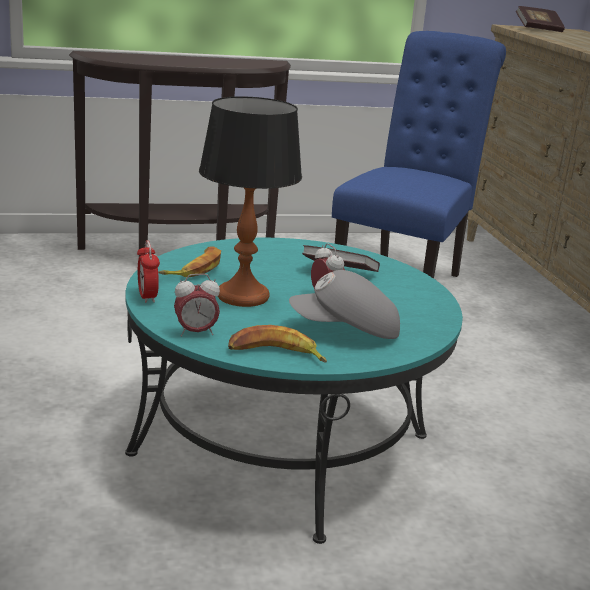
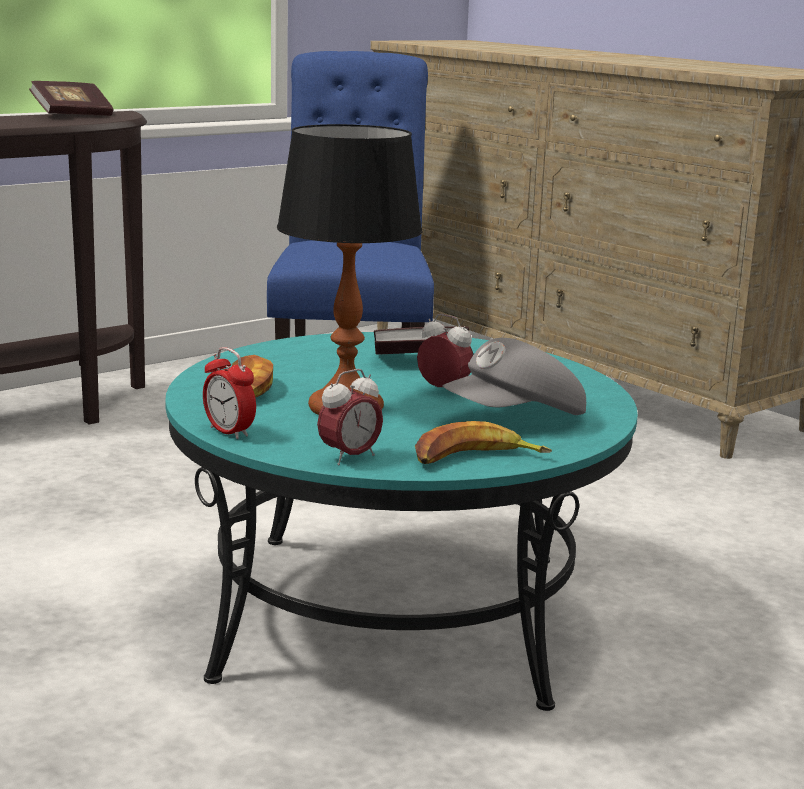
camera: 25 degrees left, 5 degrees down
(538, 29) = (432, 42): book -> book (72, 115)

